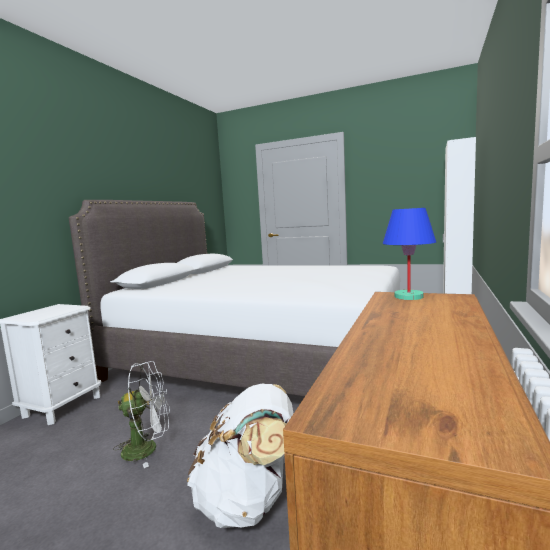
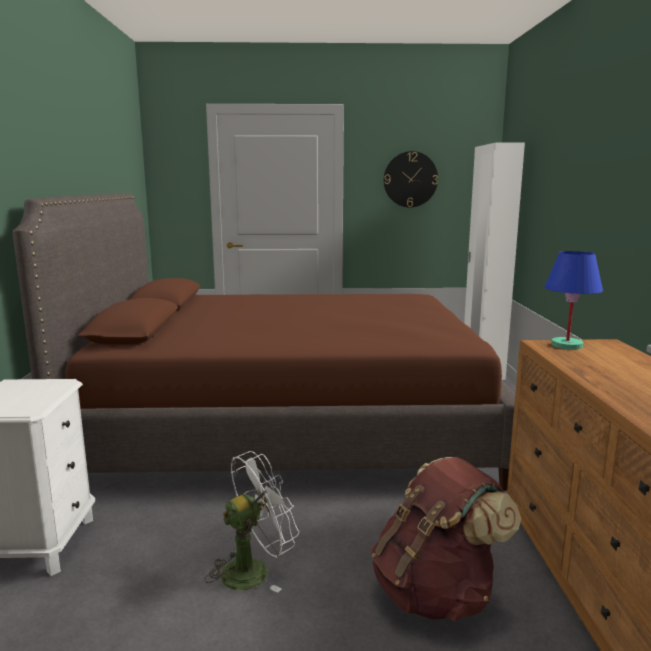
camera: 25 degrees left, 5 degrees up
(248, 501) = (436, 593): white backpack -> brown backpack
(266, 357) = (289, 426): white bed -> brown bed
(396, 180) = (410, 179): none -> wall clock

